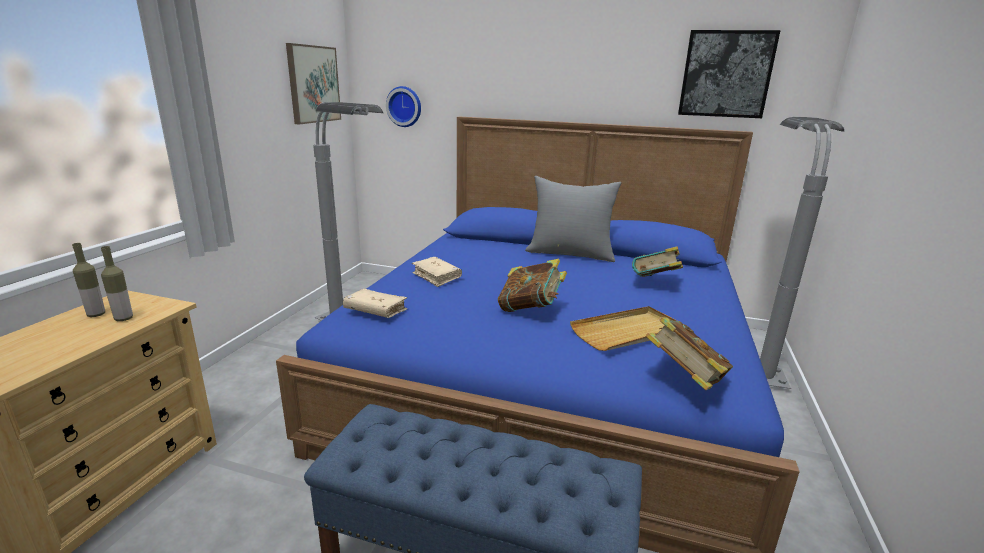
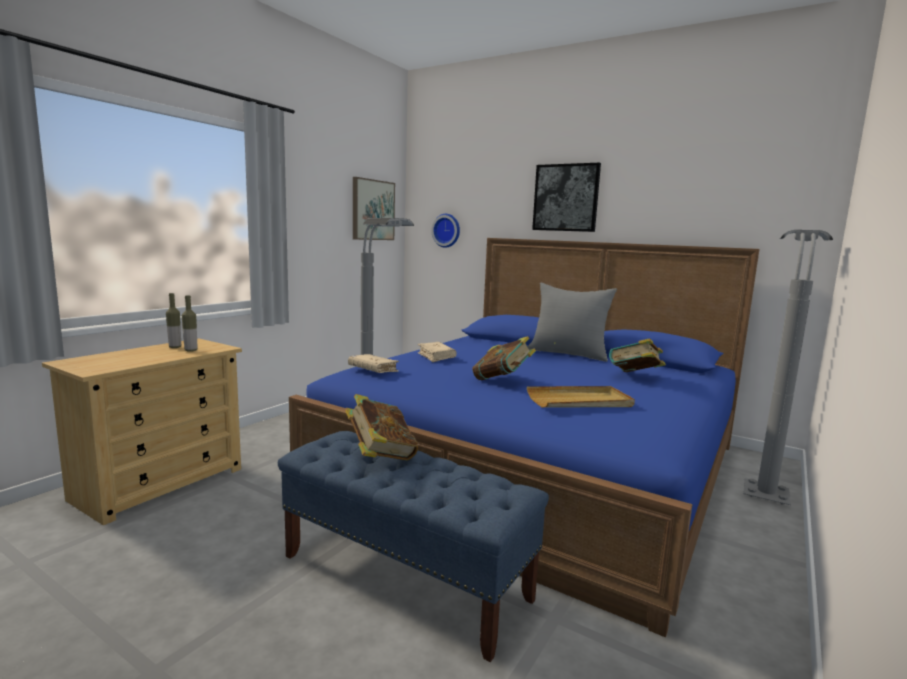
camera: 15 degrees right, 10 degrees down
(684, 379) = (608, 432): book -> book (380, 455)
(726, 74) = (731, 196): picture -> picture (566, 198)

